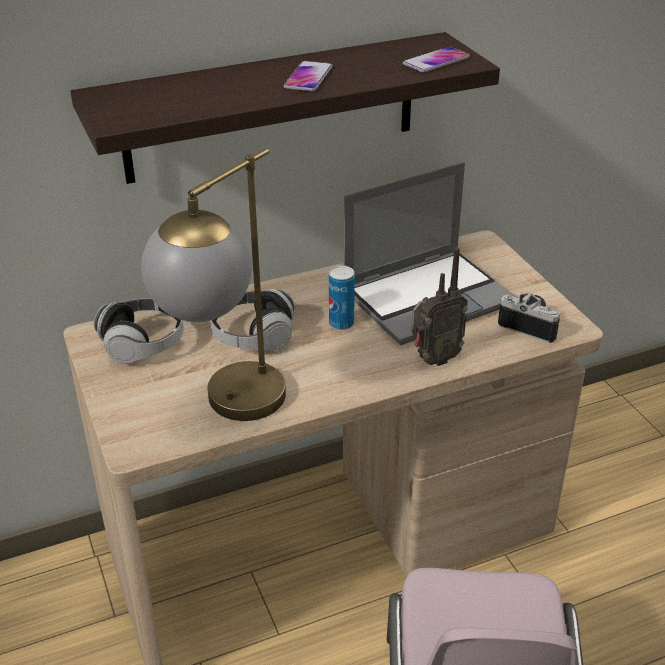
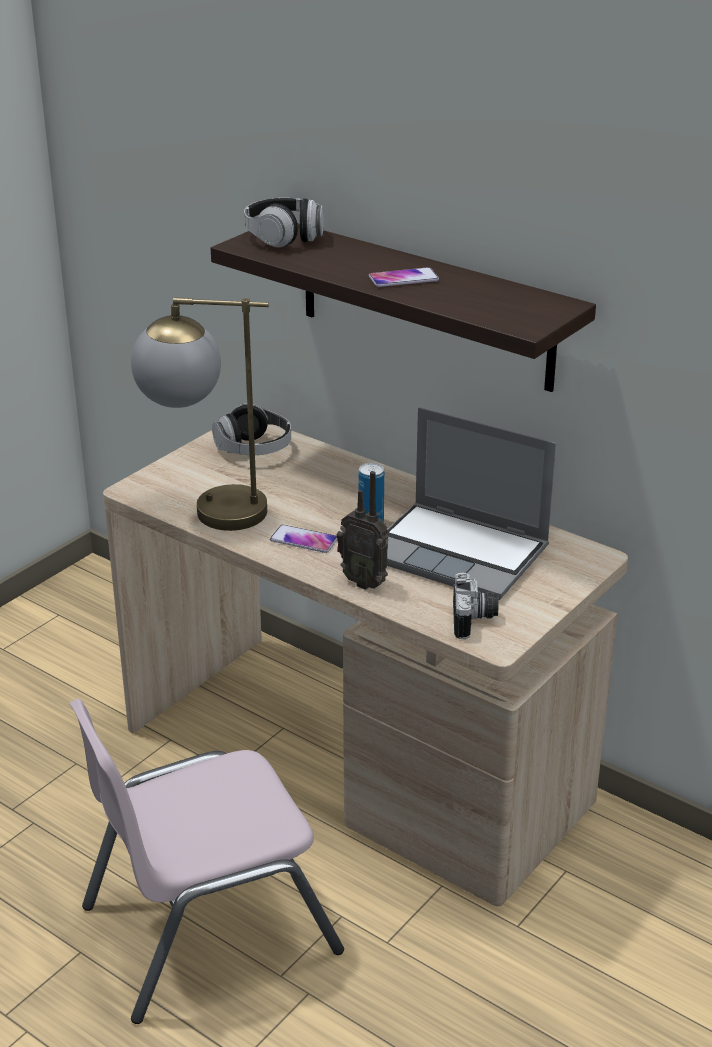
camera: 60 degrees right, 5 degrees down
(253, 336) = (311, 490): headphones -> headphones (284, 237)
(436, 61) = (510, 314): phone -> phone (303, 540)

